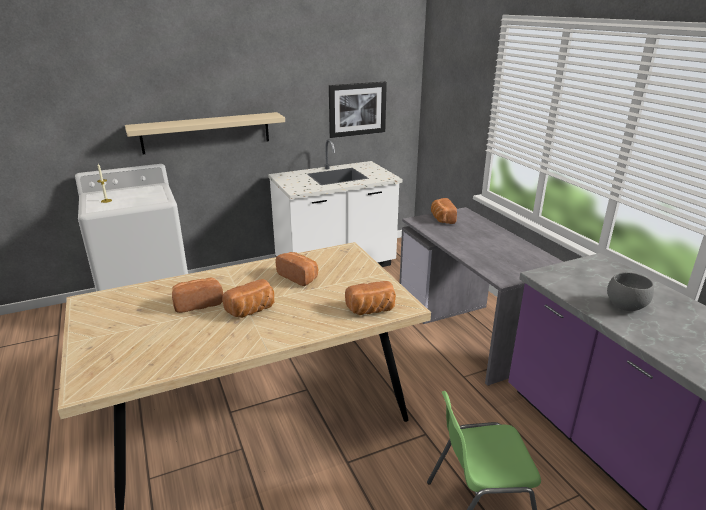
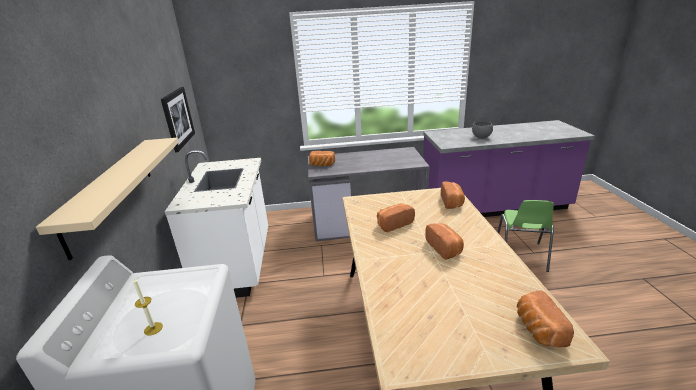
camera: 70 degrees left, 0 degrees up
(198, 303) = (426, 276): bread -> bread (537, 329)

